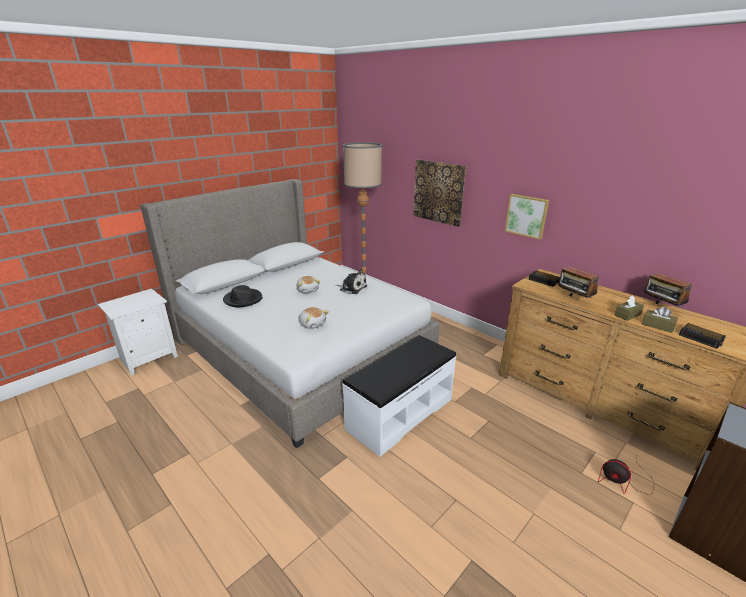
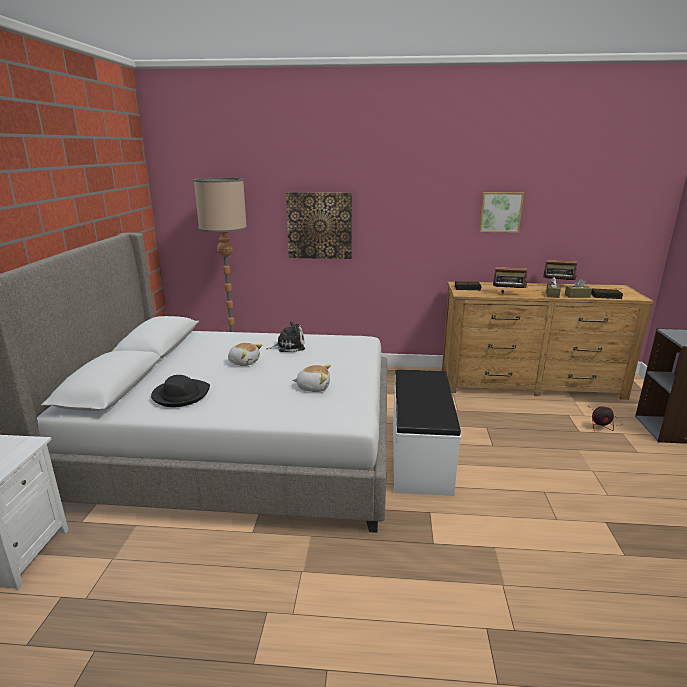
camera: 40 degrees left, 5 degrees down
(527, 215) = (426, 233): picture -> picture (500, 212)

